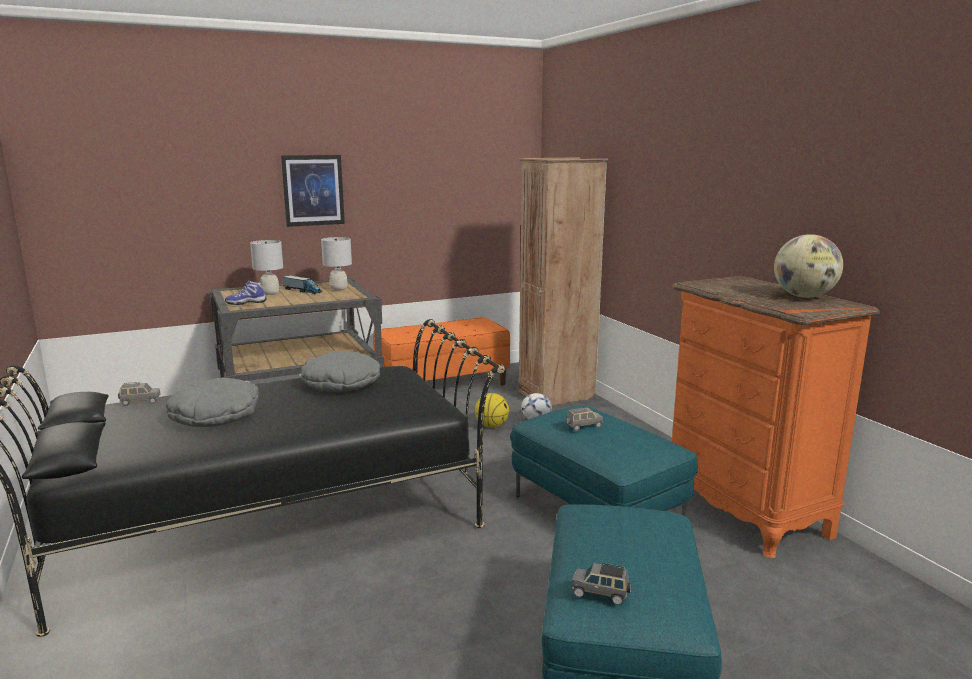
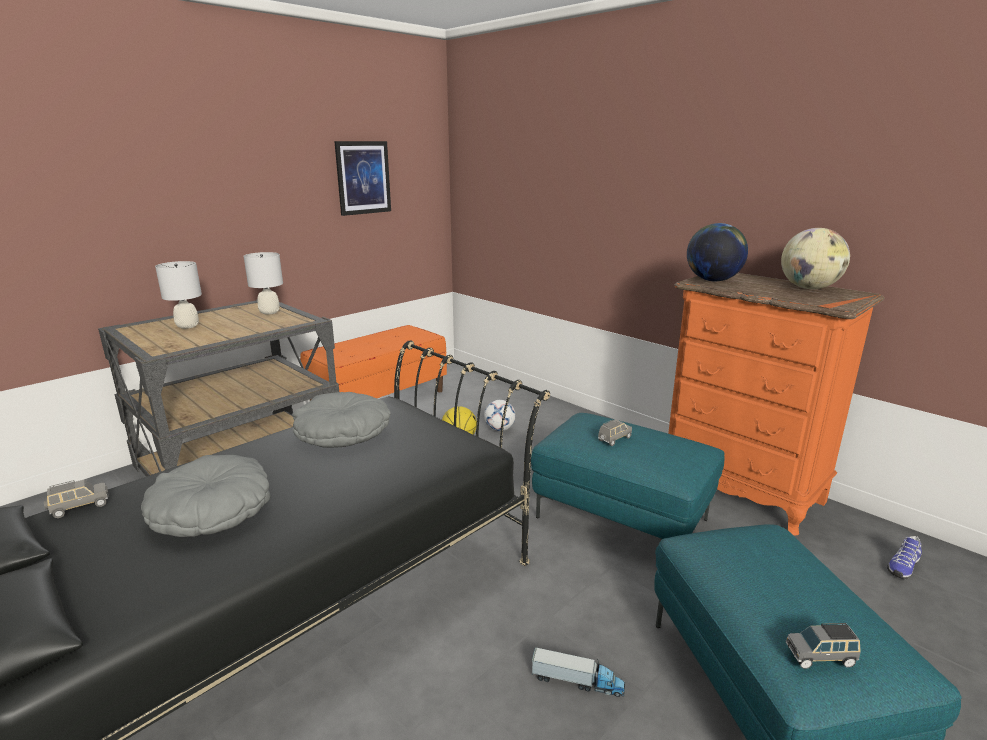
camera: 20 degrees left, 5 degrees up
(246, 303) = (167, 343): shoe -> shoe (902, 567)
(302, 291) = (226, 319): toy truck -> toy truck (577, 681)
(313, 190) = (217, 197): picture -> picture (363, 178)
(556, 395) = (497, 395): brown cabinet -> none
(713, 283) = (712, 280): none -> globe

